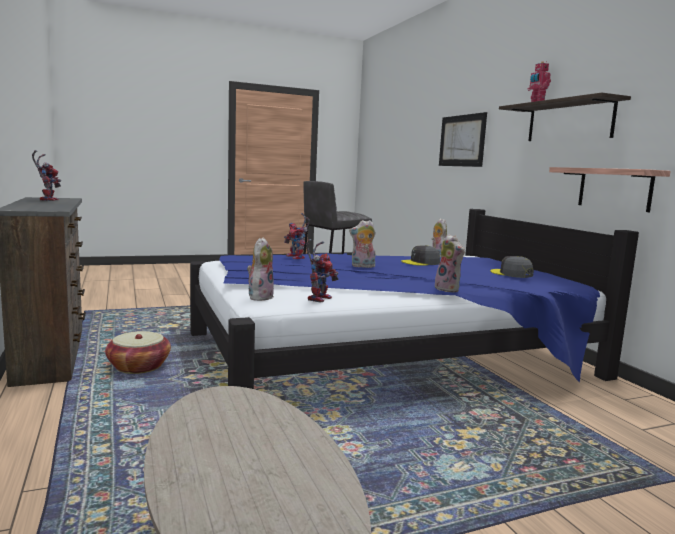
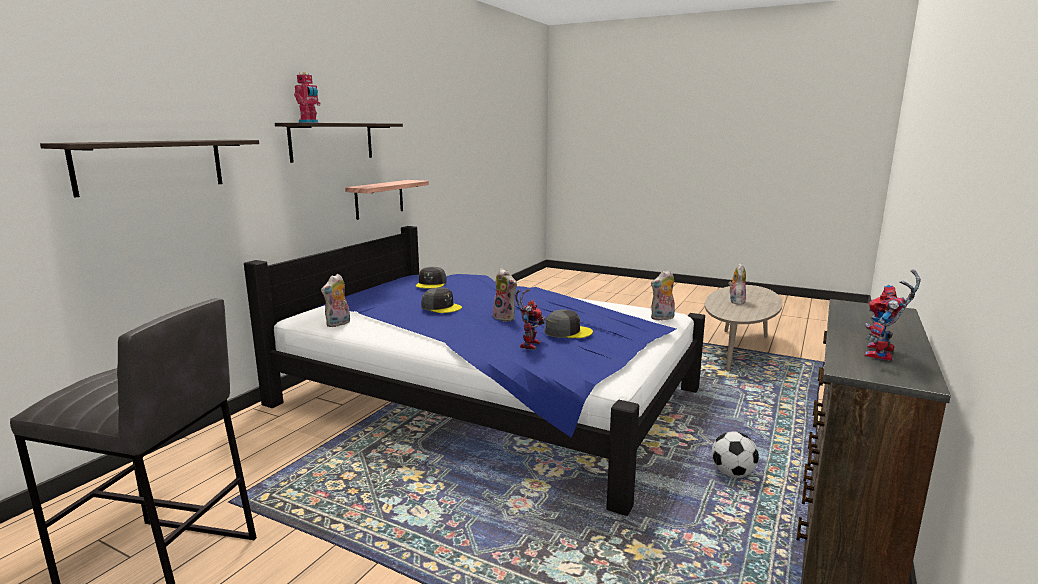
camera: 130 degrees left, 5 degrees up
(139, 366) = (732, 473): basket -> football
(294, 264) = (567, 331): none -> grey cap
(318, 298) = (623, 307): toy robot -> none
(449, 289) = (525, 288): plush toy -> plush toy (736, 301)
(461, 140) = (151, 165): picture -> shelf

